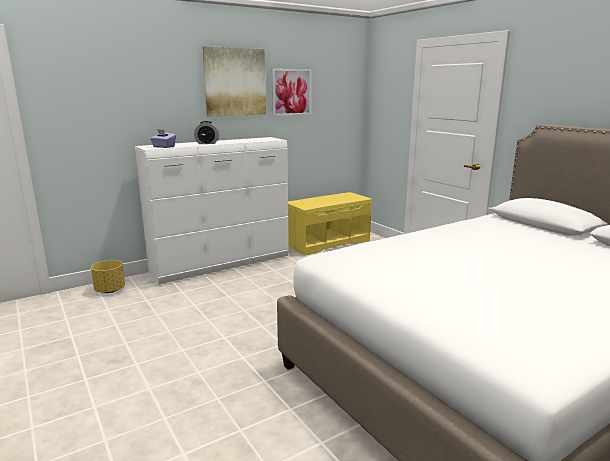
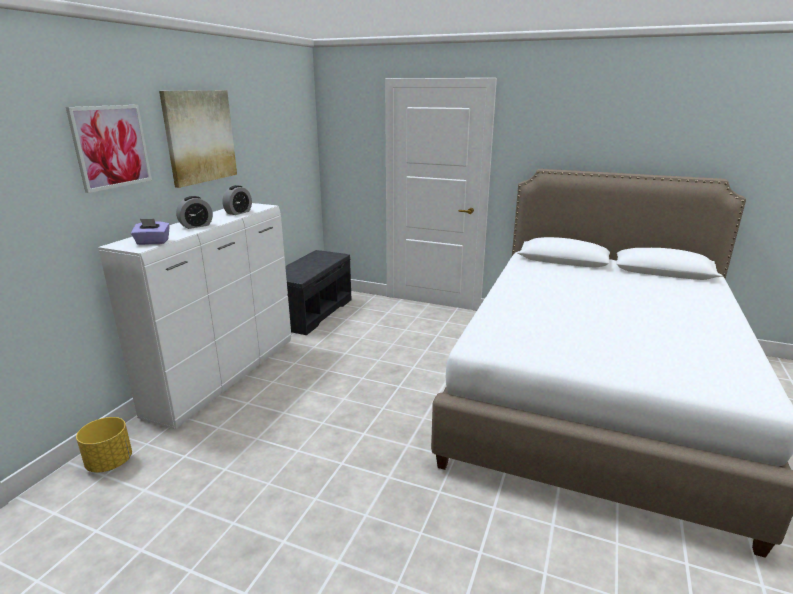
camera: 35 degrees left, 5 degrees up
(250, 140) = (238, 212): none -> alarm clock
(291, 92) = (255, 142): picture -> picture (111, 147)
(328, 242) = (312, 312): yellow bench -> grey bench

